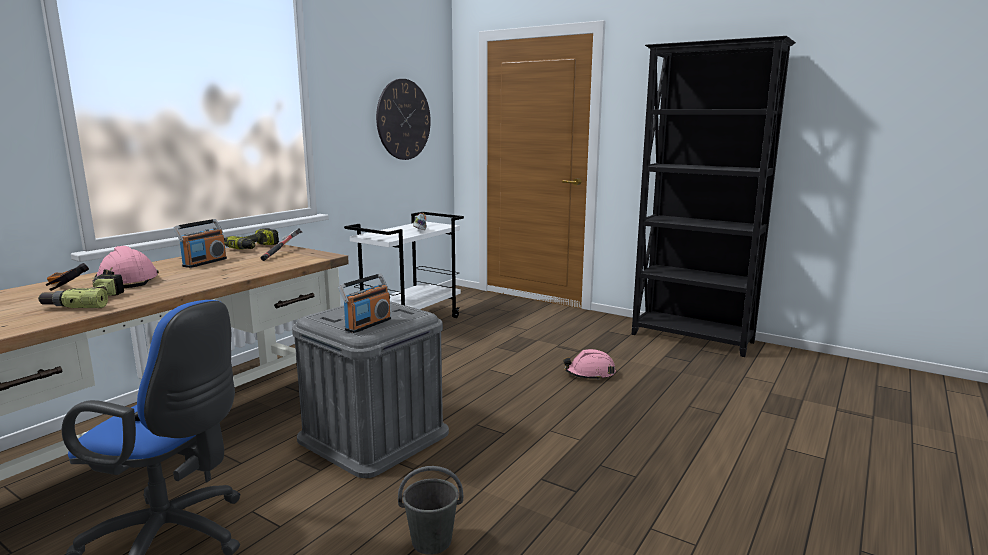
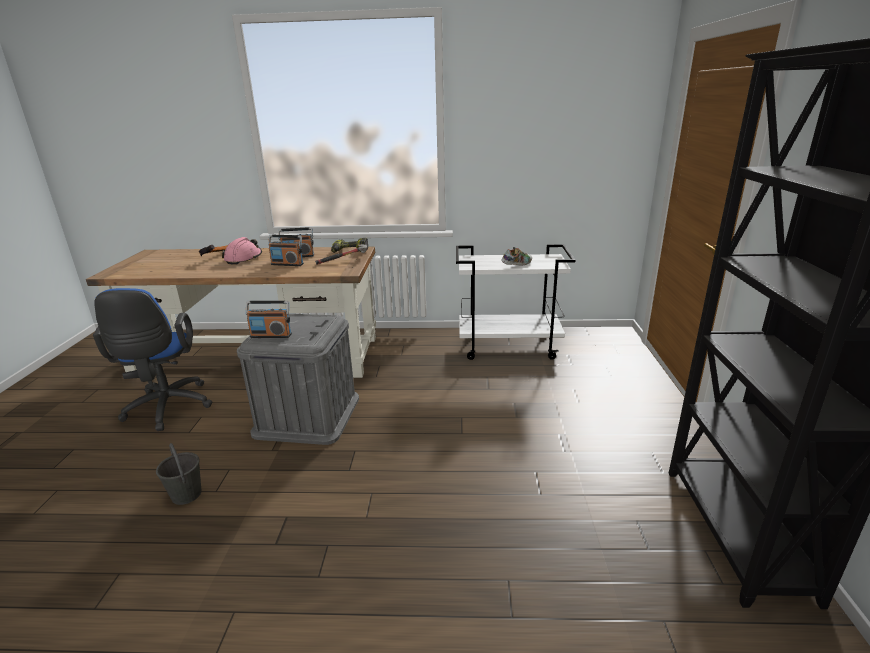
camera: 60 degrees right, 10 degrees up
(87, 301) = (198, 267): power drill -> none
(223, 268) = (287, 264): none -> radio
(403, 119) = (569, 144): wall clock -> none
(590, 374) = (515, 477): pink hard hat -> none

